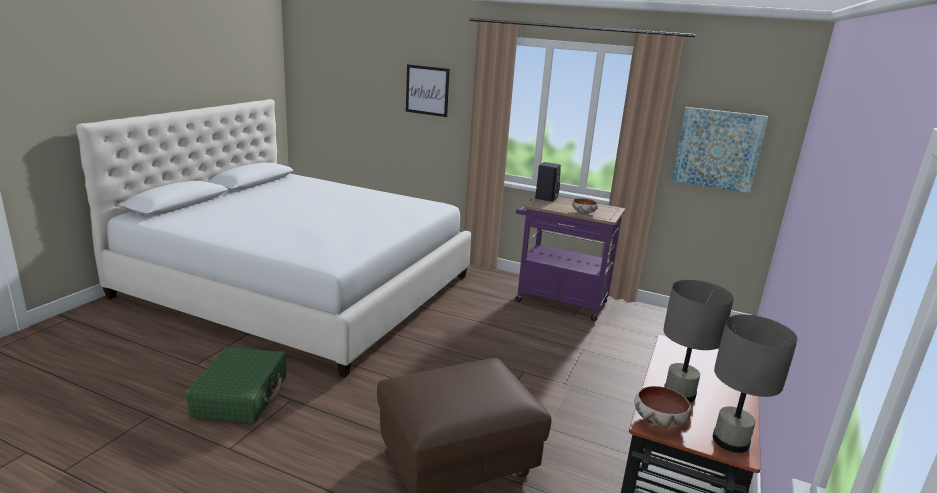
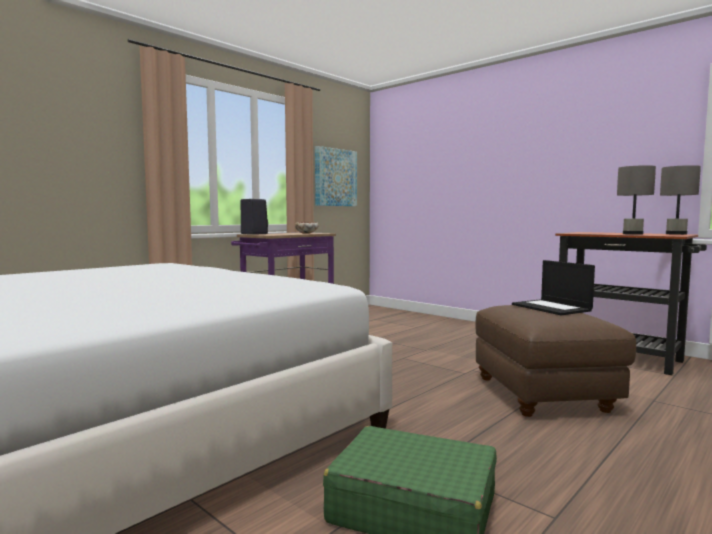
camera: 70 degrees left, 15 degrees down
(427, 90) = (60, 128): picture -> none
(476, 389) = (552, 308): none -> laptop
(658, 421) = (670, 235): bowl -> none

